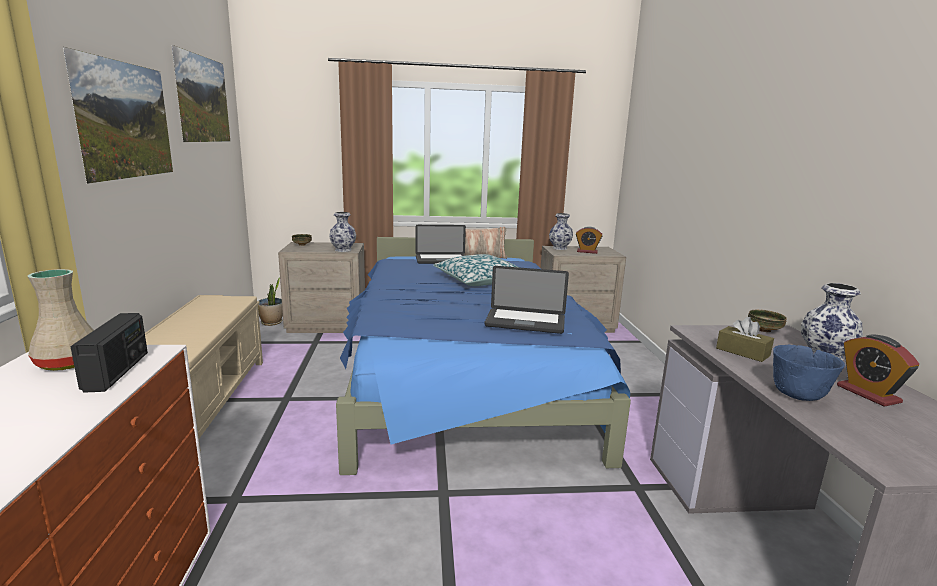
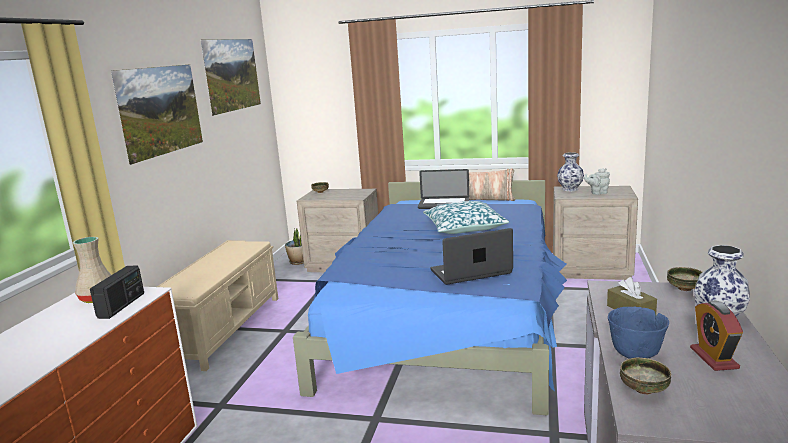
camera: 20 degrees right, 0 degrees up
(343, 250) = (352, 197): vase -> none
(525, 322) = (471, 272): laptop -> laptop turned 135 degrees clockwise
(587, 251) = (597, 193): alarm clock -> grey teapot
(849, 432) = (643, 389): none -> bowl

